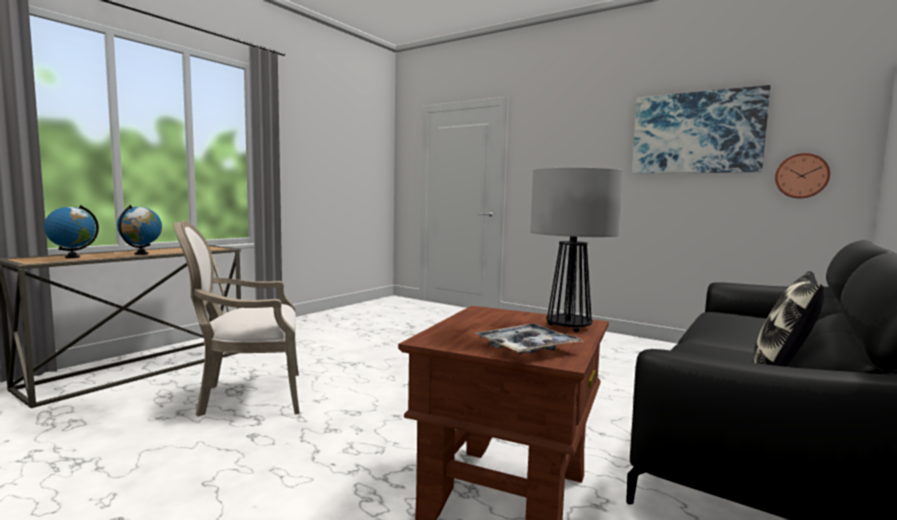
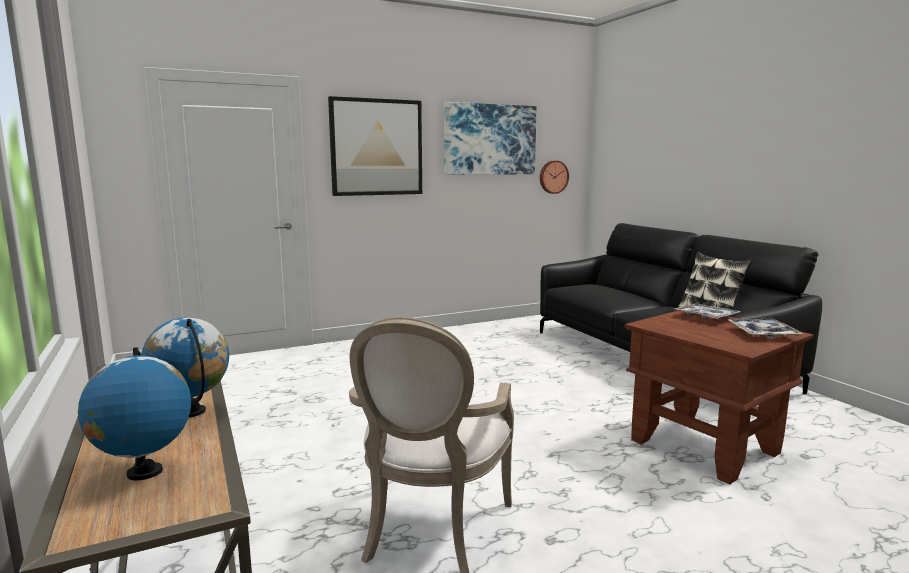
camera: 60 degrees left, 5 degrees up
(565, 149) = (376, 147): none -> picture
(567, 327) = (706, 317): table lamp -> tray

